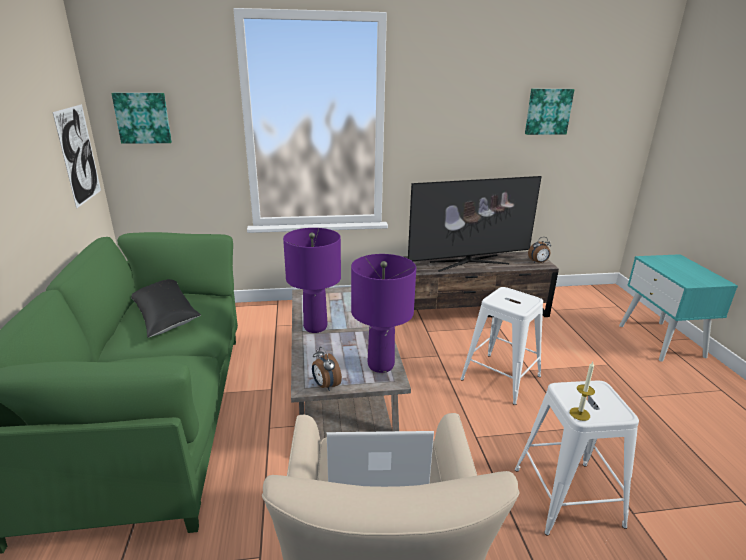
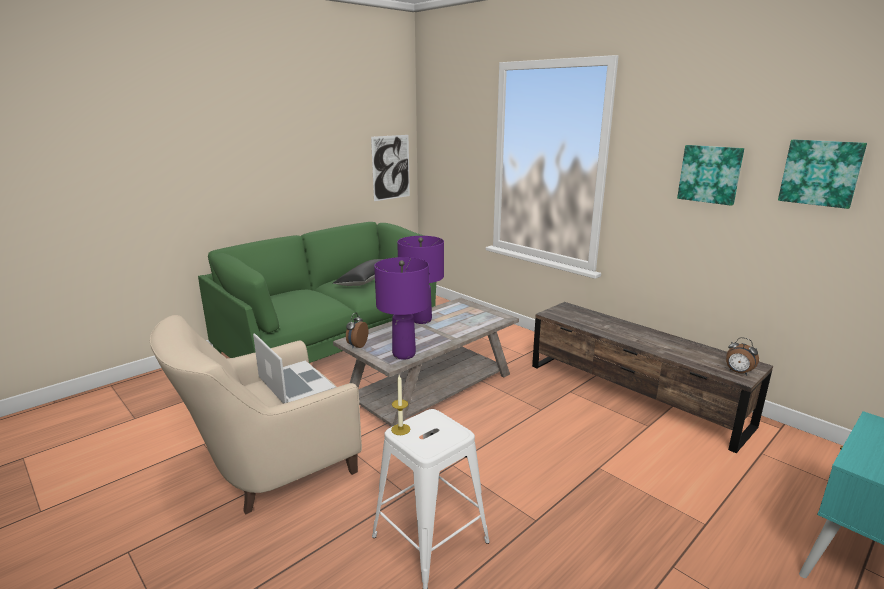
camera: 55 degrees right, 5 degrees down
(143, 118) = (441, 147): picture -> picture (710, 174)
(468, 263) = (649, 339): television -> none
(501, 378) = (558, 453): white stool -> none

